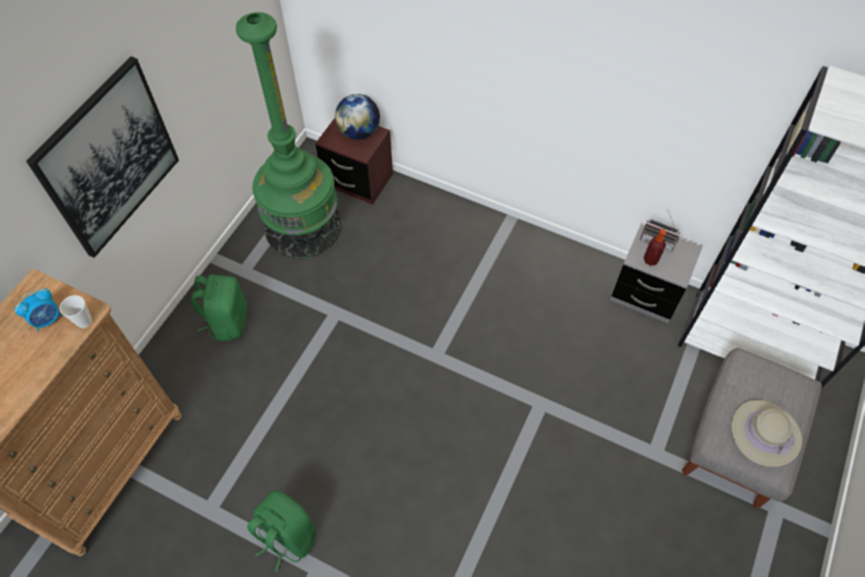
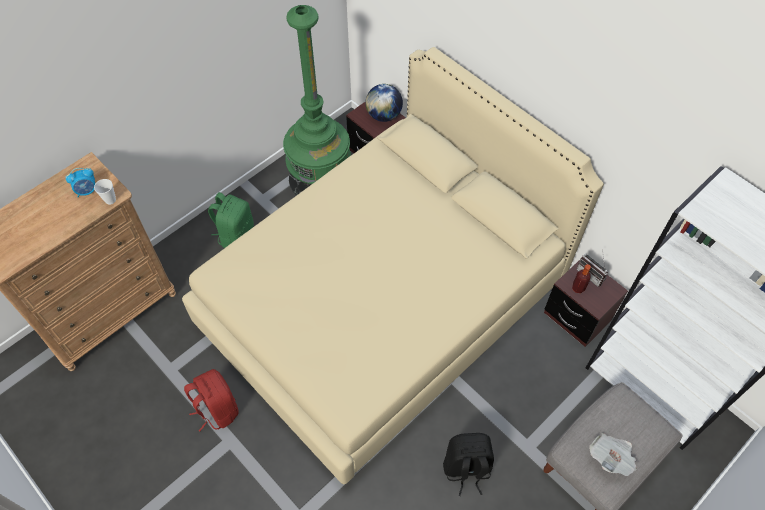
camera: 20 degrees right, 0 degrees up
(109, 159) = (169, 87): picture -> none
(287, 537) = (217, 409): green backpack -> red backpack
(432, 347) = (382, 304): none -> beige bed
(601, 502) = (466, 469): none -> black backpack
(646, 294) = (577, 317): grey nightstand -> brown nightstand
(765, 433) = (611, 457): beige hat -> newspaper

